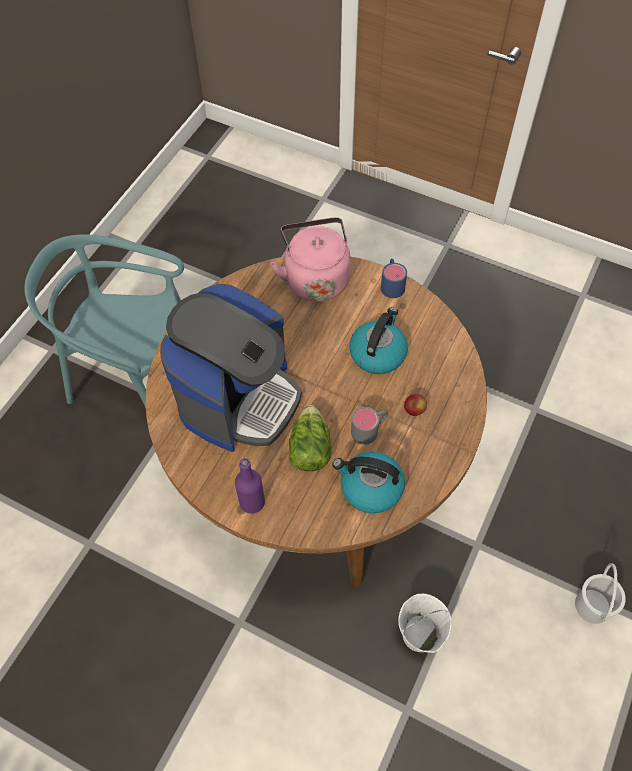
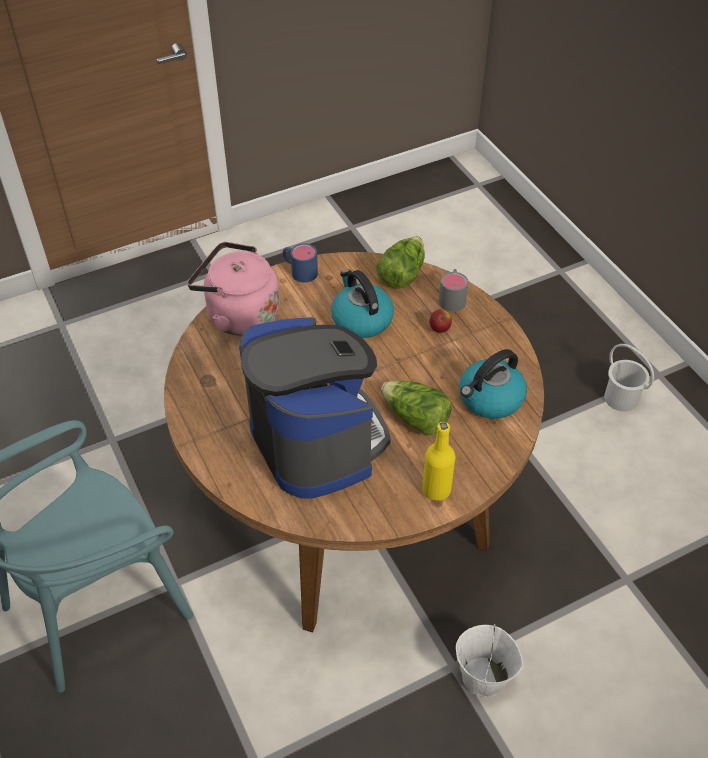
camera: 55 degrees left, 10 degrees down
(252, 502) = (436, 490): purple bottle -> yellow bottle
(370, 429) = (433, 367): grey mug -> grey mug (452, 297)
(420, 634) = (566, 527): white bucket -> white bucket (484, 677)
(450, 349) = (401, 274): none -> lettuce

